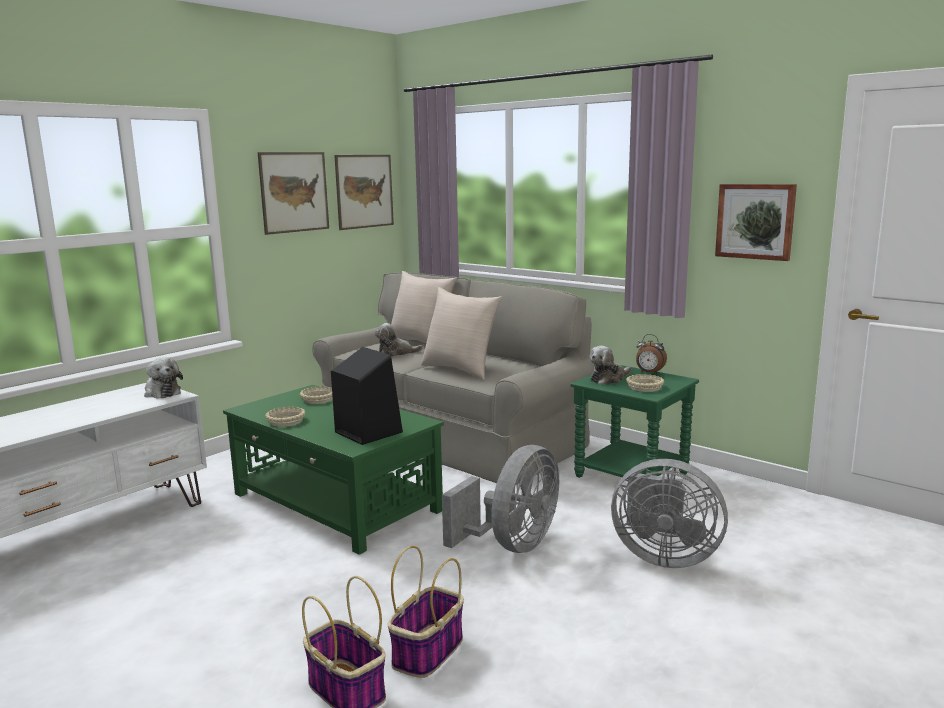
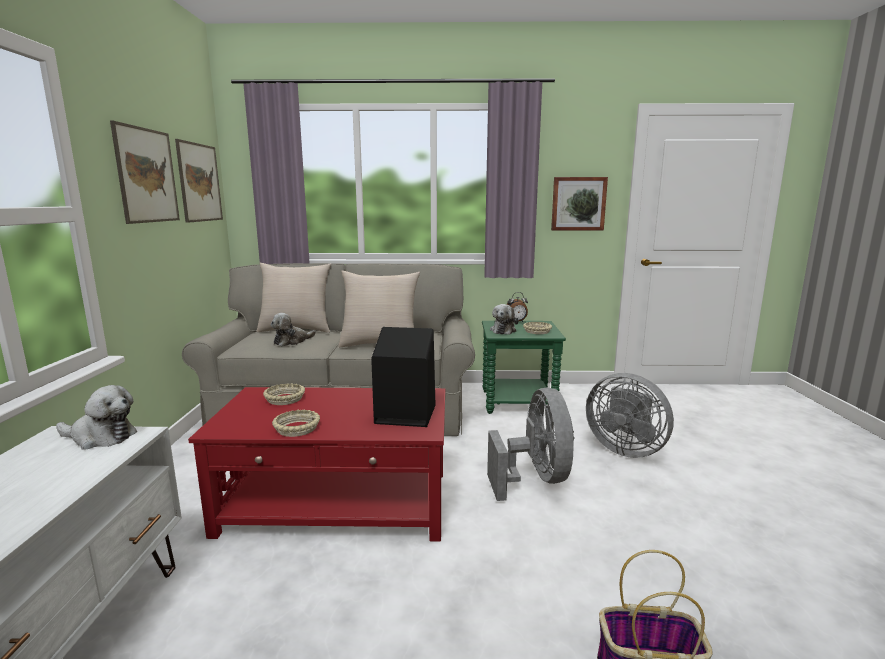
camera: 40 degrees left, 0 degrees up
(336, 502) = (338, 502): green coffee table -> red coffee table
(428, 652) = (635, 598): basket -> none
(663, 556) = (625, 449): grey fan -> grey fan turned 60 degrees clockwise

